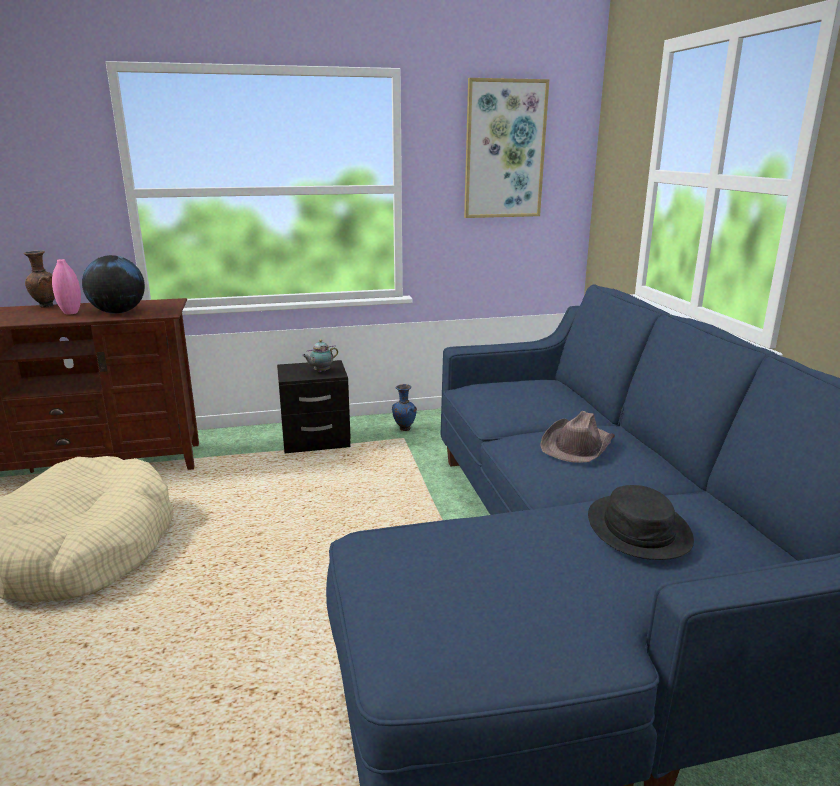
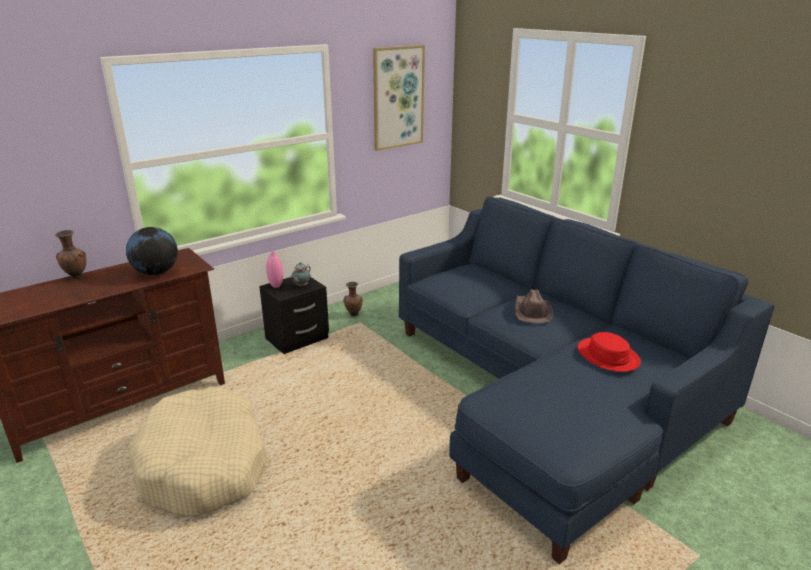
camera: 25 degrees left, 5 degrees up
(71, 313) = (114, 280): pink vase -> pink vase (276, 286)
(404, 429) = (353, 315): blue vase -> brown vase
(639, 528) = (608, 355): black hat -> red hat

